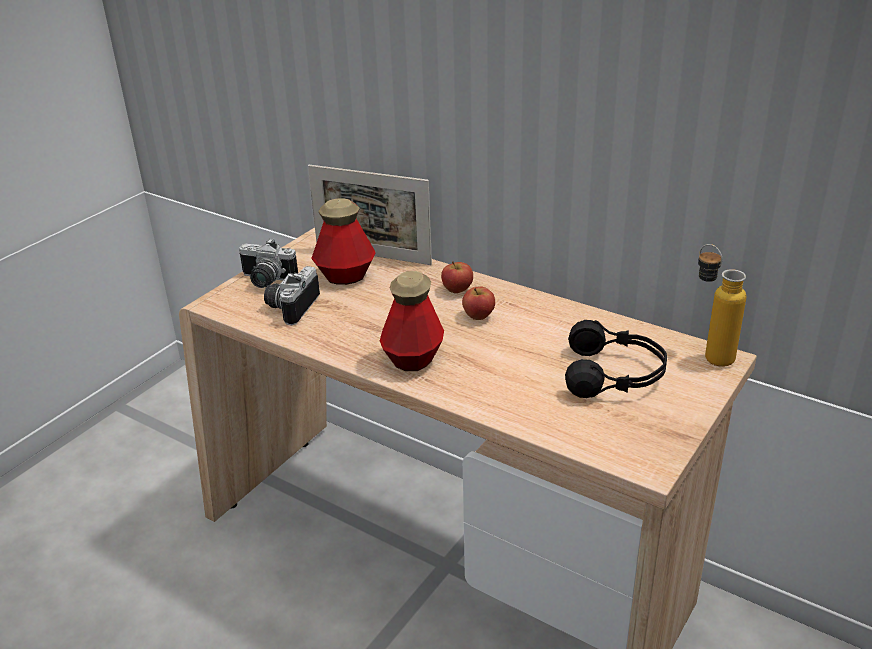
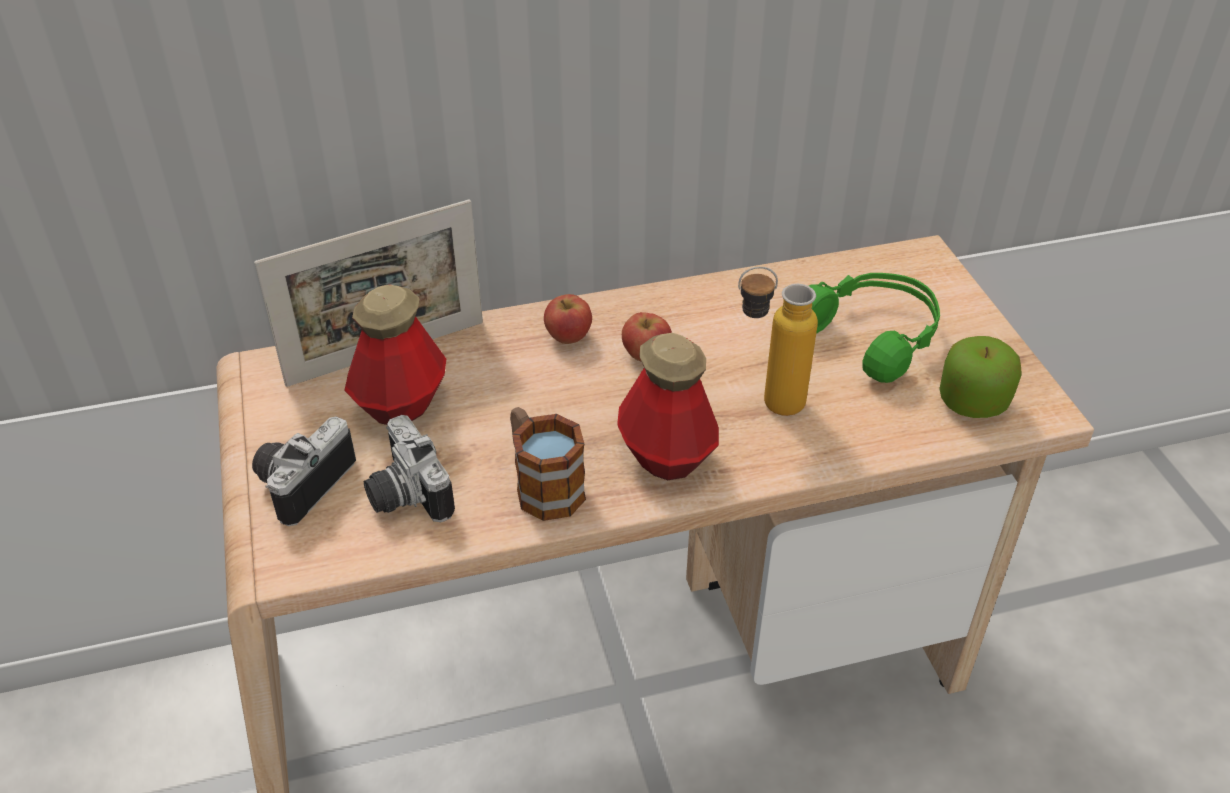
camera: 50 degrees left, 10 degrees up
(265, 281) = (300, 482): camera -> camera turned 150 degrees clockwise
(344, 336) = (542, 484): none -> mug
(612, 435) = (973, 402): none -> apple
(614, 375) = (873, 335): black headphones -> green headphones
(709, 354) = (907, 258): bottle -> bottle (766, 403)

